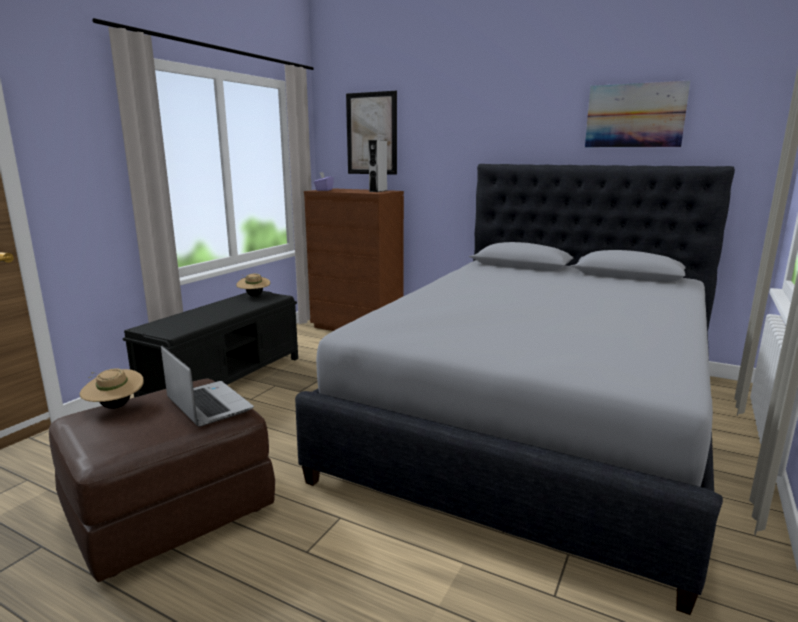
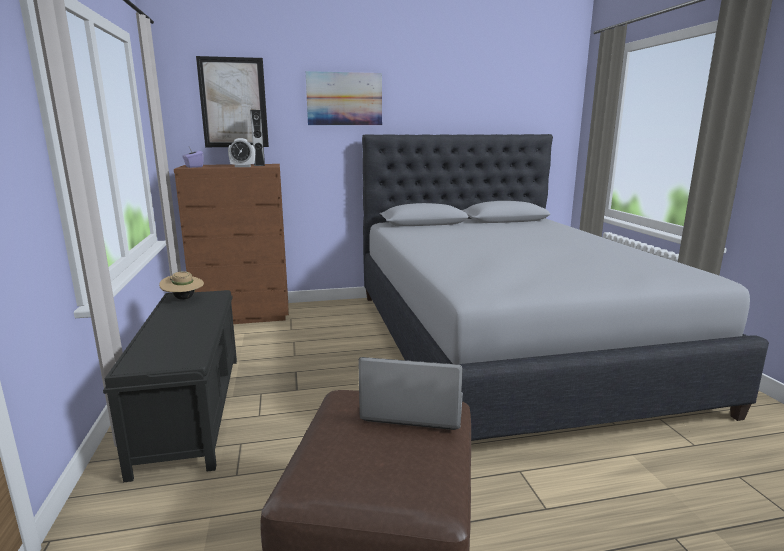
camera: 40 degrees left, 0 degrees up
(115, 406) = (324, 454): beige hat -> none
(355, 192) = (242, 166): none -> alarm clock
(634, 115) = (483, 95): picture -> picture (344, 99)

